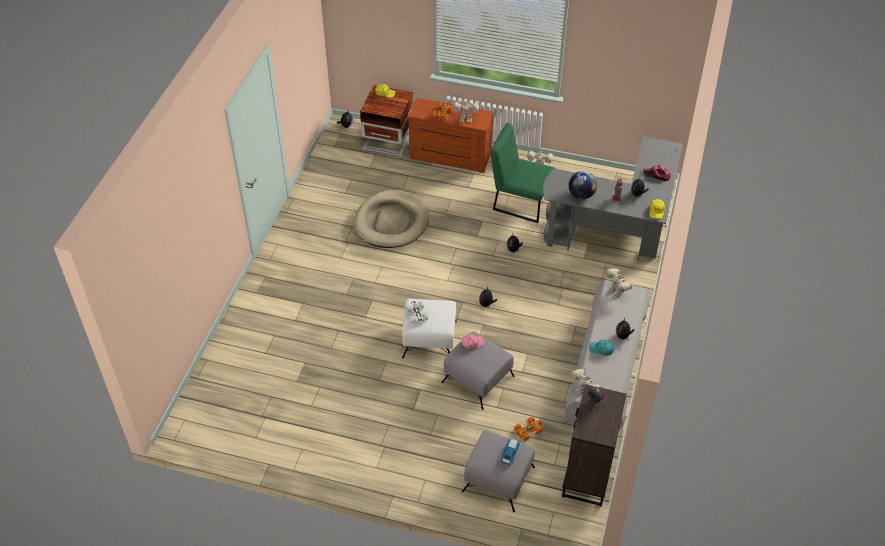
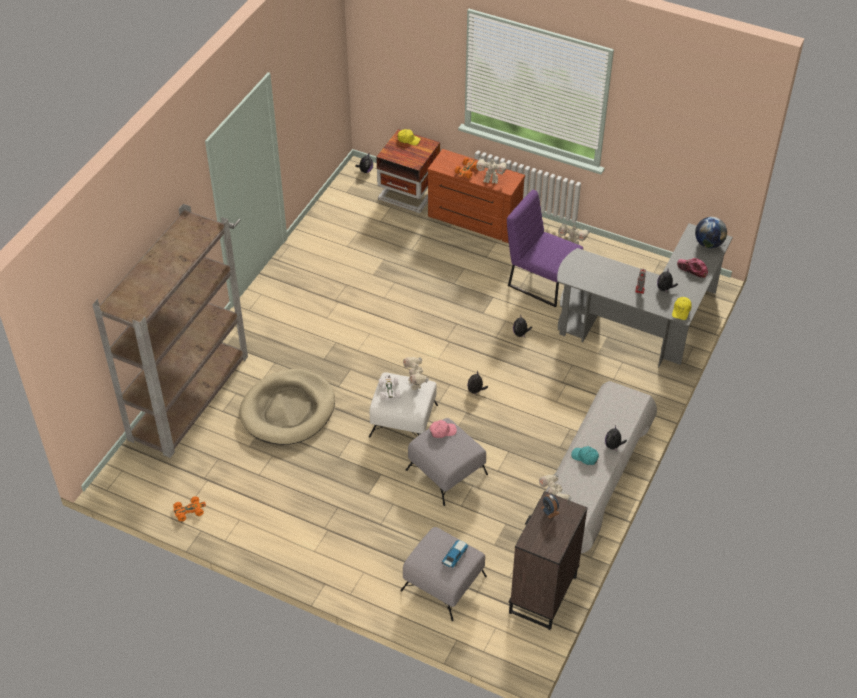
camera: 10 degrees right, 0 degrees up
(232, 344) = (189, 397): none -> brown bookcase
(391, 222) = (391, 285): beige dog bed -> beige dog bed (288, 410)
(520, 202) = (541, 281): green chair -> purple chair
(528, 430) = (489, 535): orange toy car -> orange toy car (189, 511)
(581, 195) = (600, 281): globe -> globe (708, 243)
(616, 292) = (618, 395): toy robot -> toy robot (415, 384)

